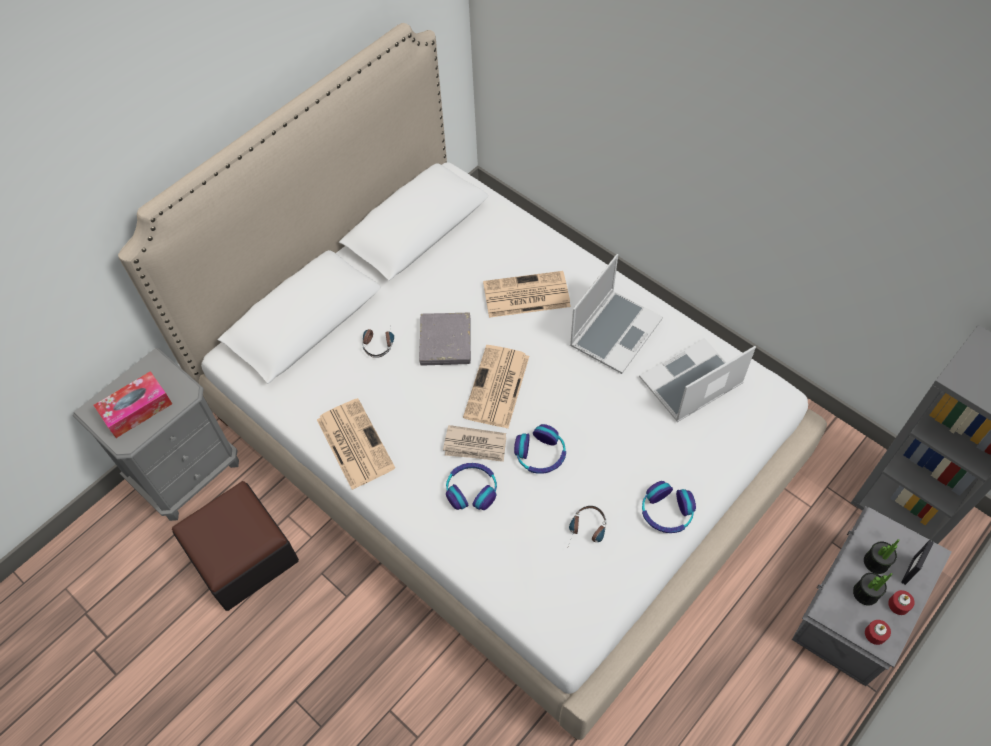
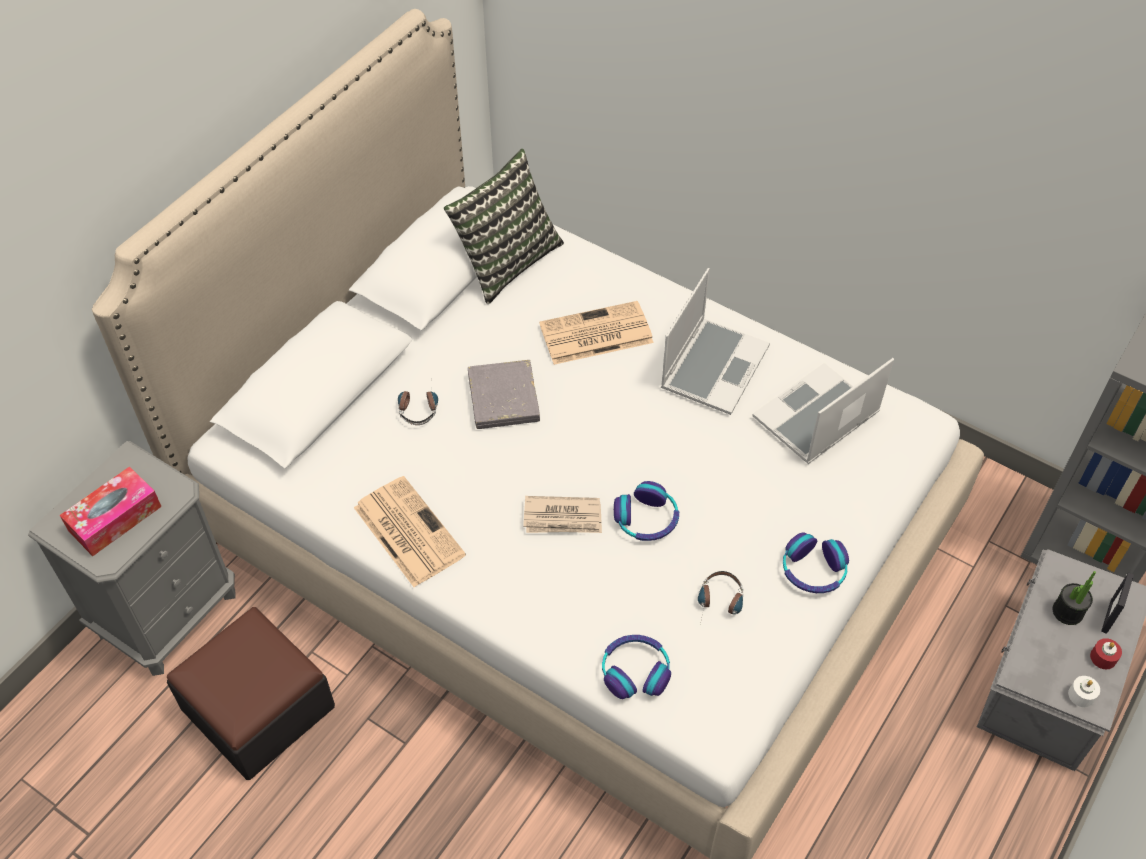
camera: 10 degrees left, 5 degrees down
(466, 227) = (506, 261): none -> pillow
(471, 490) = (567, 571): headphones -> headphones (635, 671)
(497, 388) = (578, 446): newspaper -> none
(865, 593) = (1061, 649): potted plant -> none
(875, 634) = (1081, 695): red candle -> white candle

